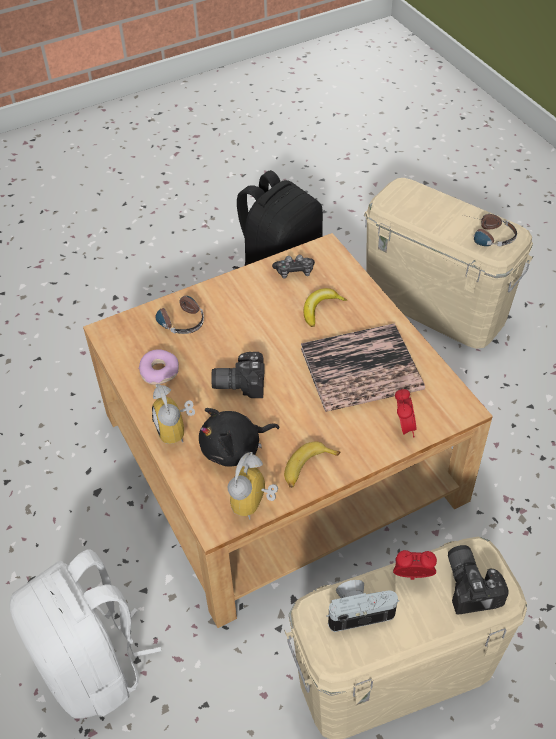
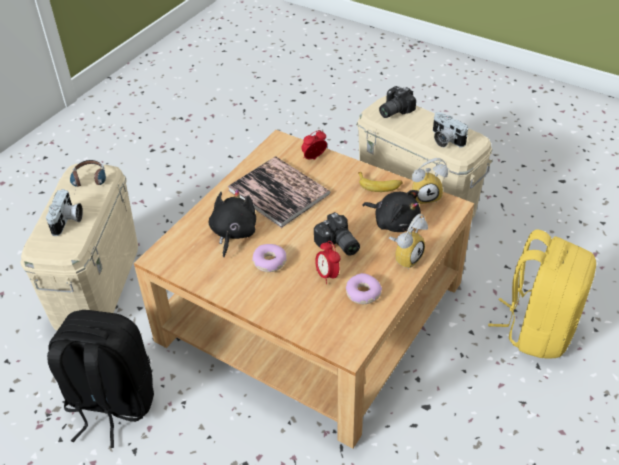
camera: 120 degrees left, 5 degrees down
(94, 666) = (537, 328): white backpack -> yellow backpack
(178, 318) = (300, 311): headphones -> none
(257, 321) = (269, 262): none -> donut
(294, 271) = (198, 265): game controller -> none
(320, 309) = (233, 233): banana -> black plush toy
(412, 577) = (408, 129): alarm clock -> alarm clock (327, 275)
(430, 210) = (68, 221): none -> camera

